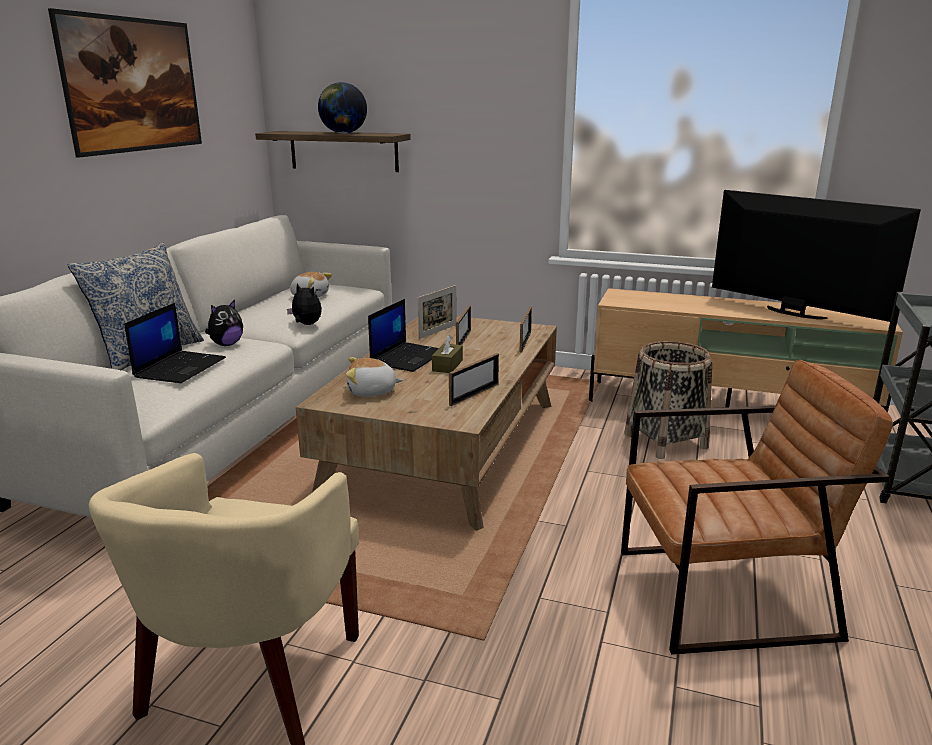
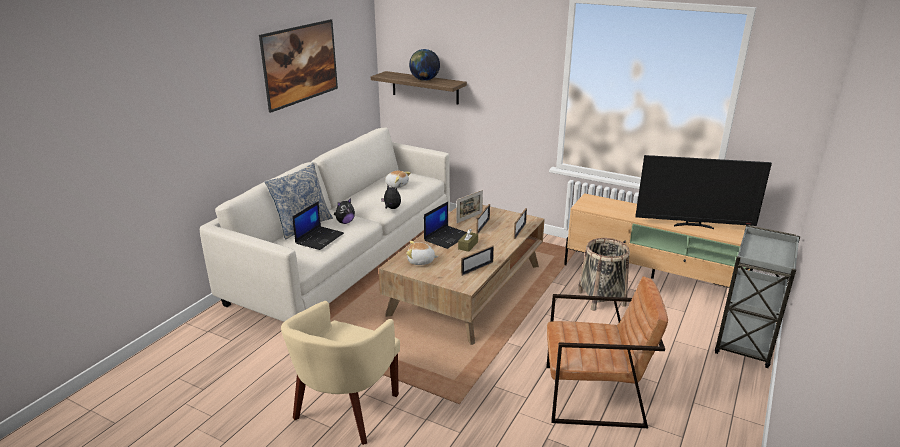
camera: 10 degrees right, 5 degrees up
(793, 313) = (693, 225): television -> television turned 135 degrees clockwise

